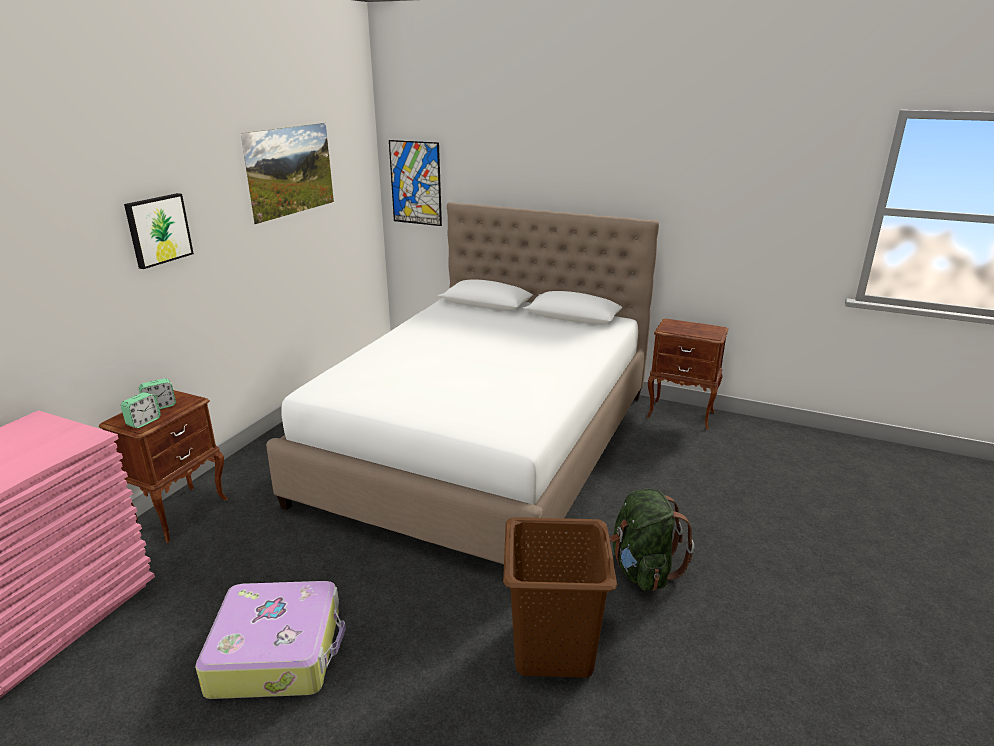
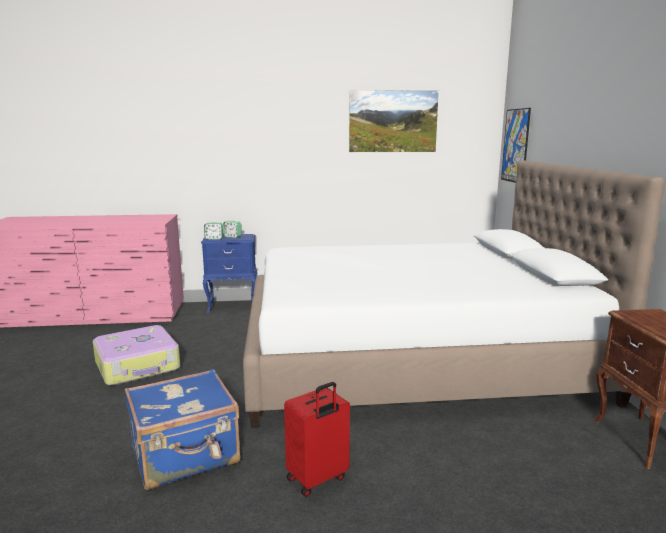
camera: 60 degrees right, 10 degrees down
(158, 230) = (271, 139): picture -> none
(180, 513) = (232, 307): brown nightstand -> blue nightstand
(552, 647) = (186, 456): brown laundry basket -> blue suitcase
(642, 570) = (317, 479): green backpack -> red suitcase

